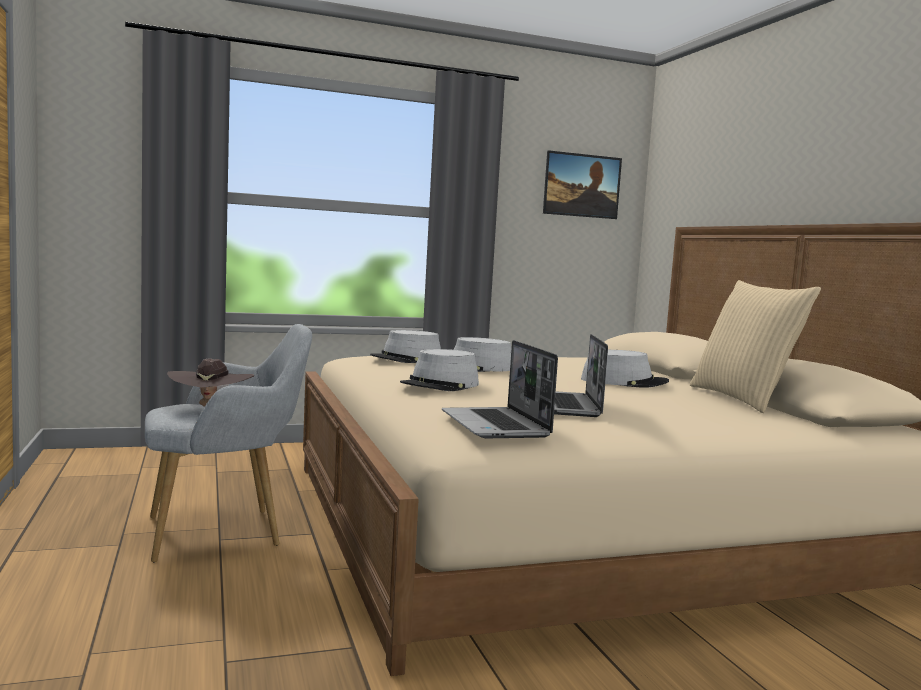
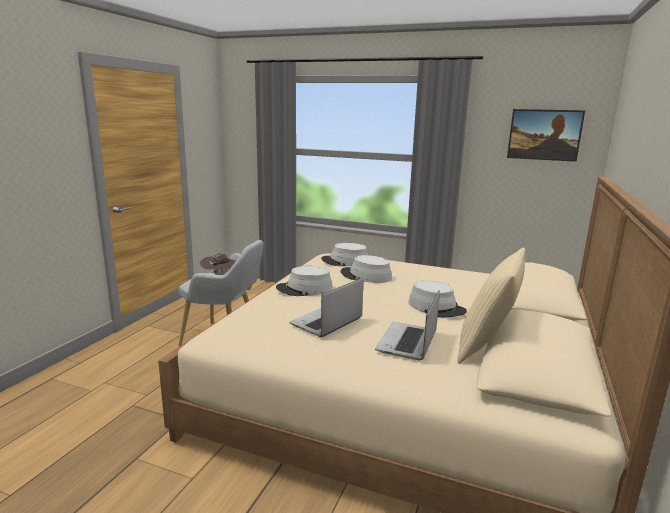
camera: 40 degrees right, 10 degrees up
(496, 425) = (247, 330): laptop -> laptop (407, 343)

